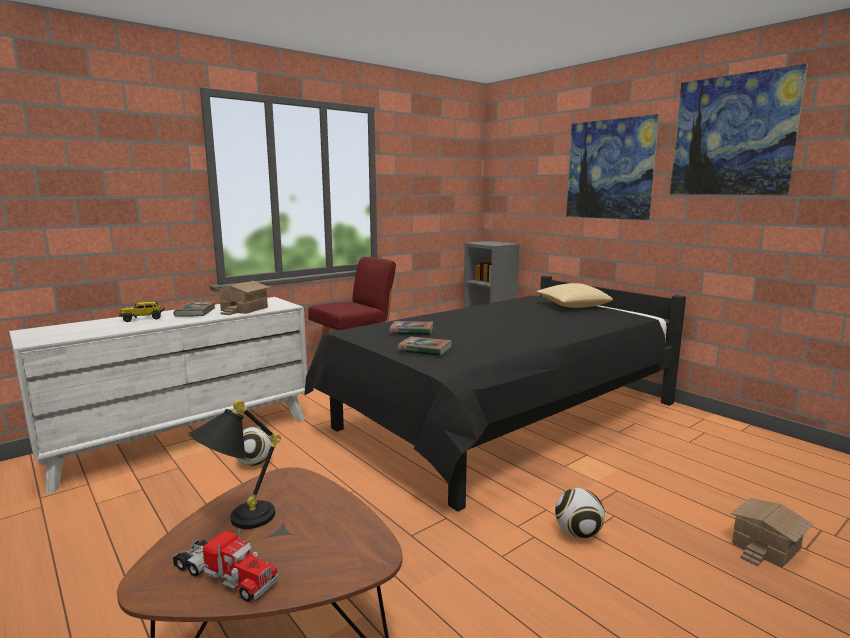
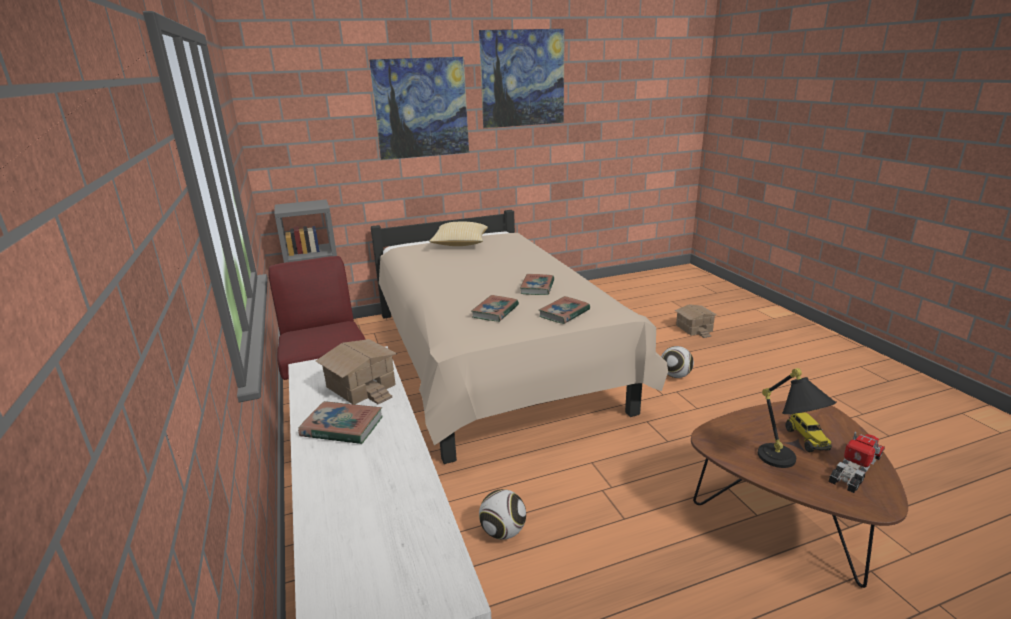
camera: 70 degrees left, 10 degrees up
(143, 319) = (346, 478): toy truck -> toy truck (806, 439)
(483, 336) = (537, 287): none -> book
(502, 419) = (492, 362): black bed -> beige bed

